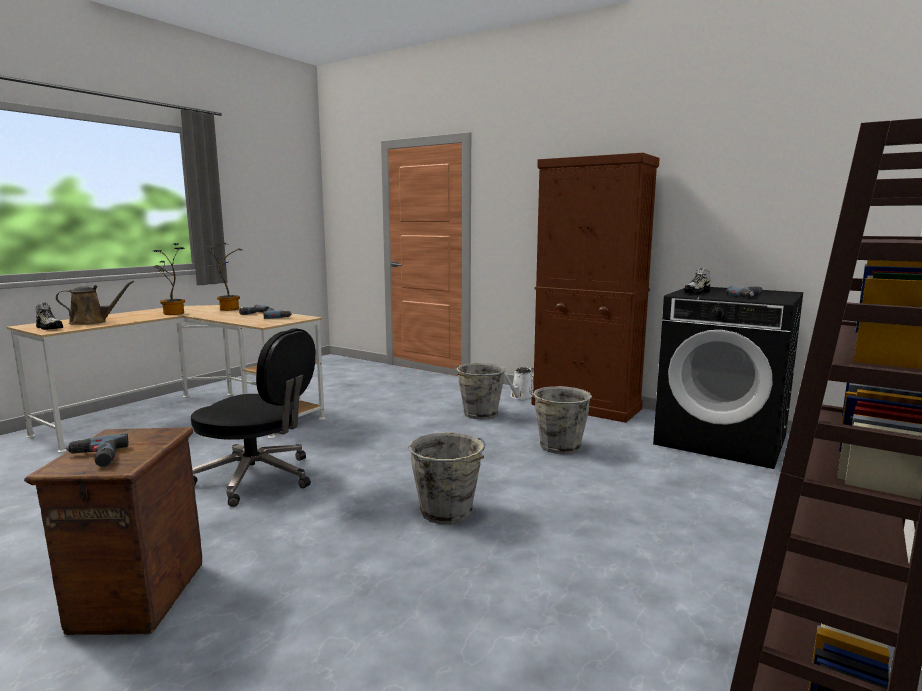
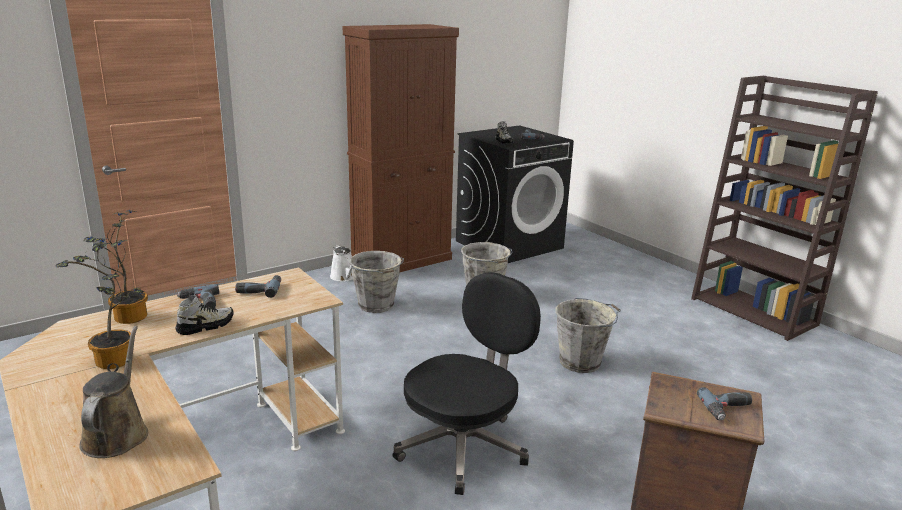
camera: 70 degrees left, 10 degrees up
(49, 328) = (139, 475): shoe -> shoe (205, 326)

